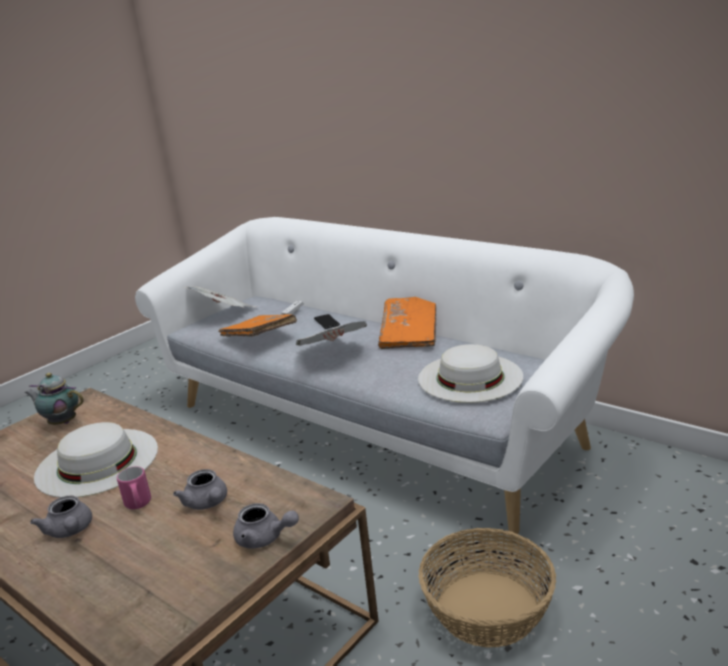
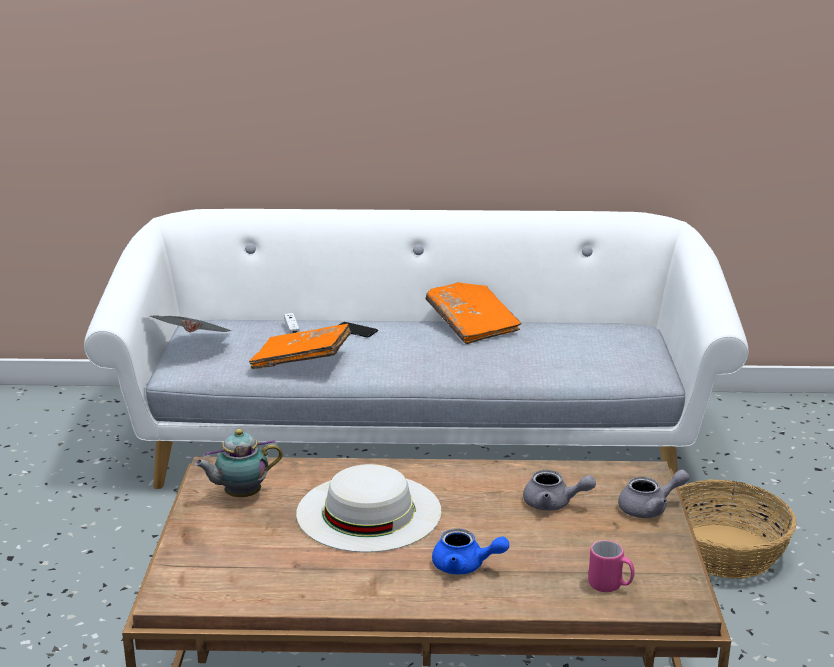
camera: 40 degrees left, 0 degrees up
(70, 531) = (465, 566): grey teapot -> blue teapot
(138, 505) = (491, 527): pink mug -> pink mug (610, 586)
(333, 353) = (422, 358): newspaper -> none
(470, 377) = (593, 350): white hat -> none

